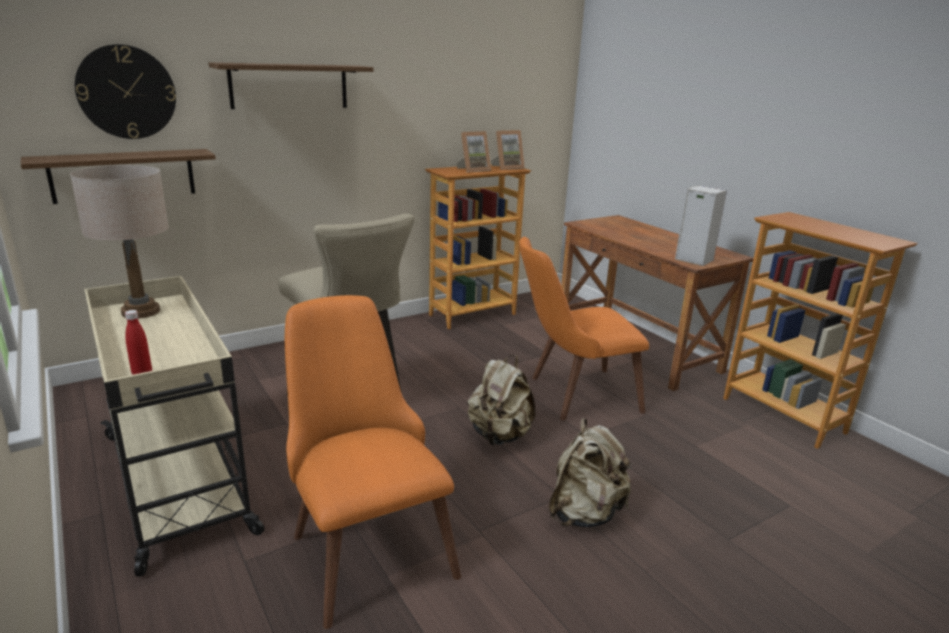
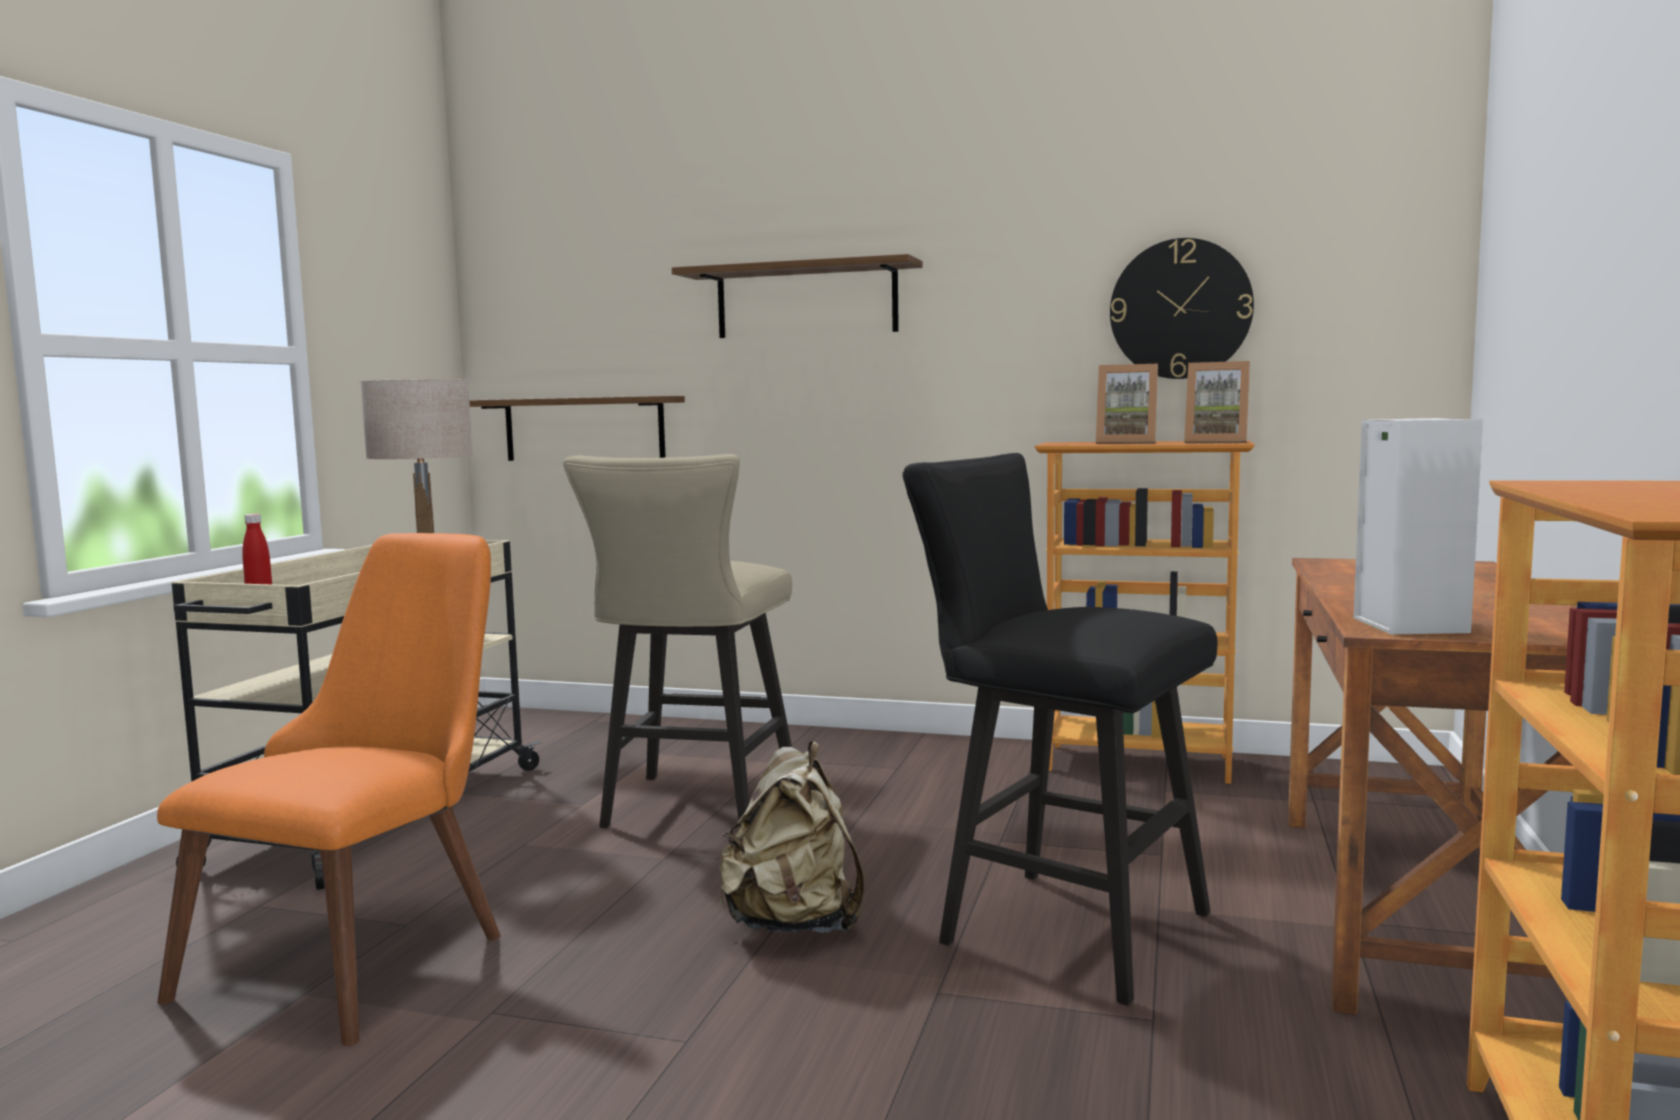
camera: 50 degrees right, 15 degrees down
(126, 92) = (597, 319): wall clock -> wall clock (1180, 309)
(571, 395) = (1057, 925): orange chair -> black stool
(585, 513) = (665, 1083): beige backpack -> none

